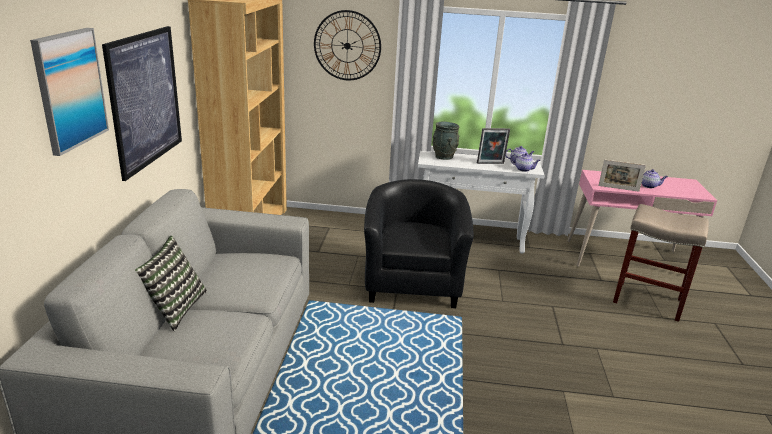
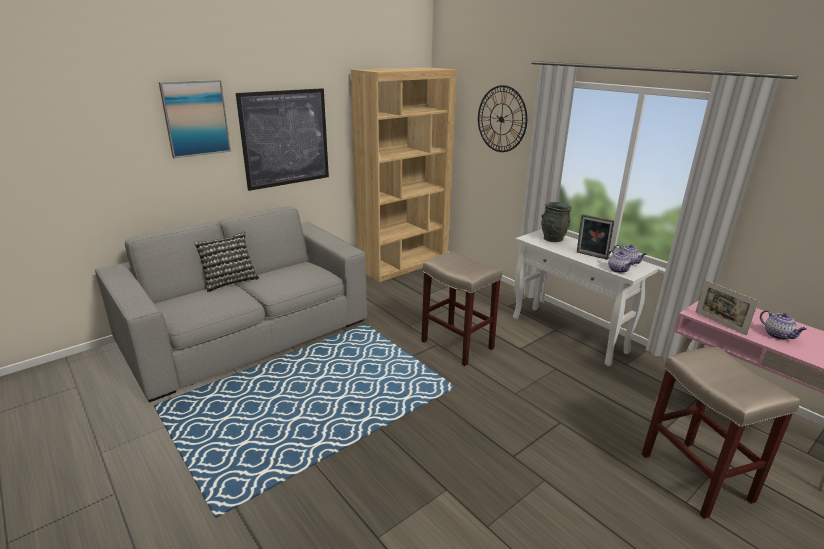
camera: 45 degrees right, 0 degrees up
(412, 283) = (458, 345): black armchair -> beige stool

